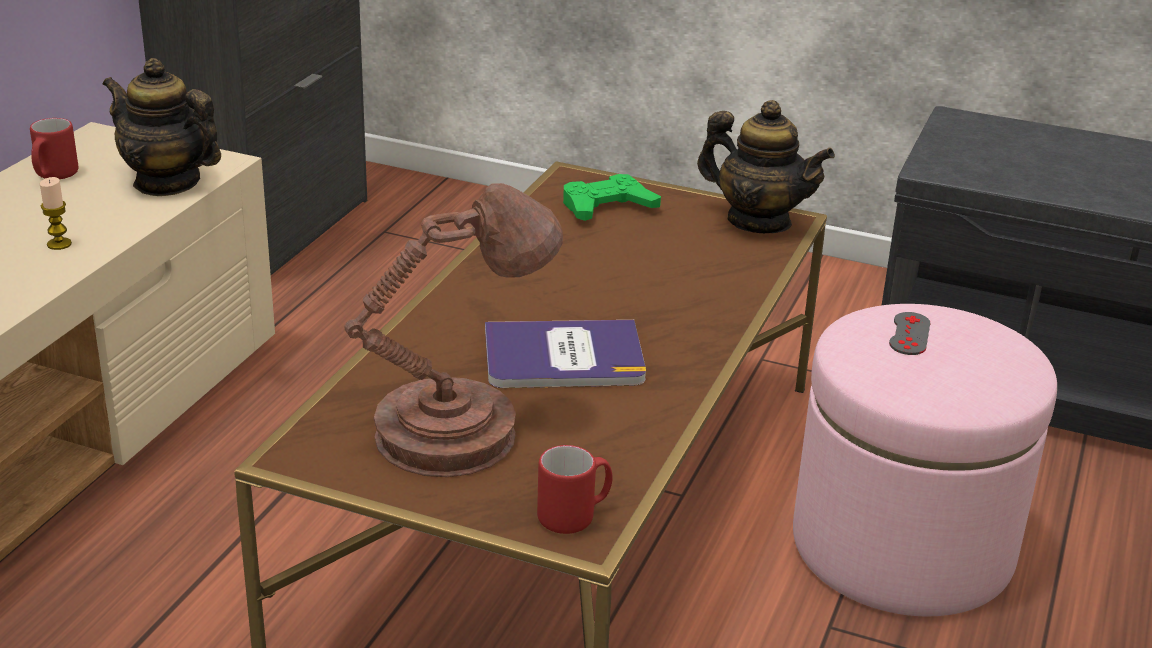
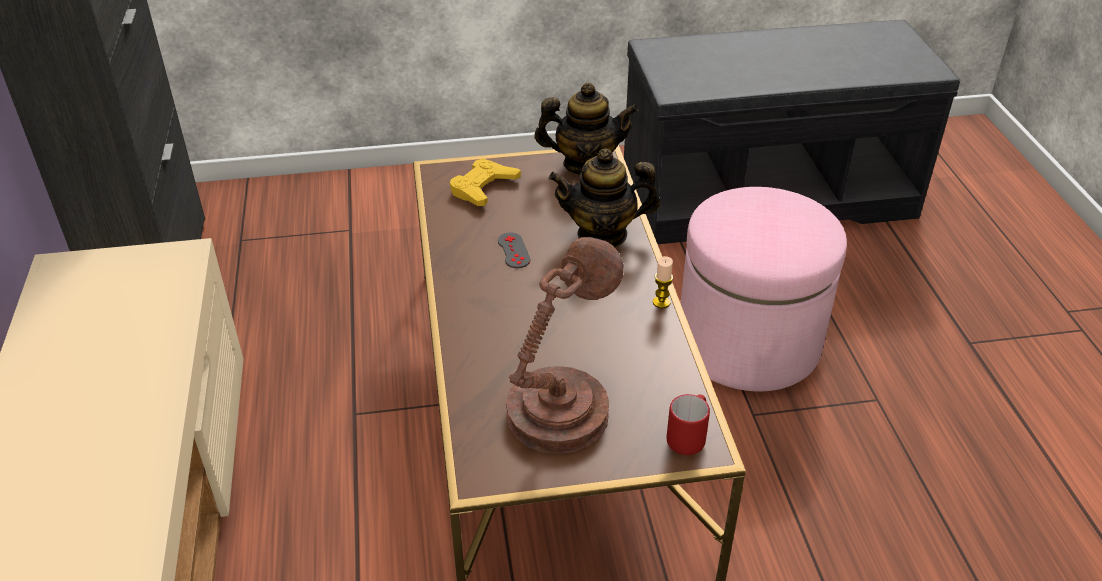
camera: 30 degrees left, 10 degrees up
(54, 176) = (60, 319): red mug -> none
(59, 244) = (134, 380): candle -> candle (661, 302)
(167, 183) = (162, 289): teapot -> teapot (602, 234)
(563, 357) = (569, 320): book -> none
(607, 207) = (483, 188): green game controller -> yellow game controller
(909, 334) = (743, 217): grey game controller -> grey game controller (513, 250)

